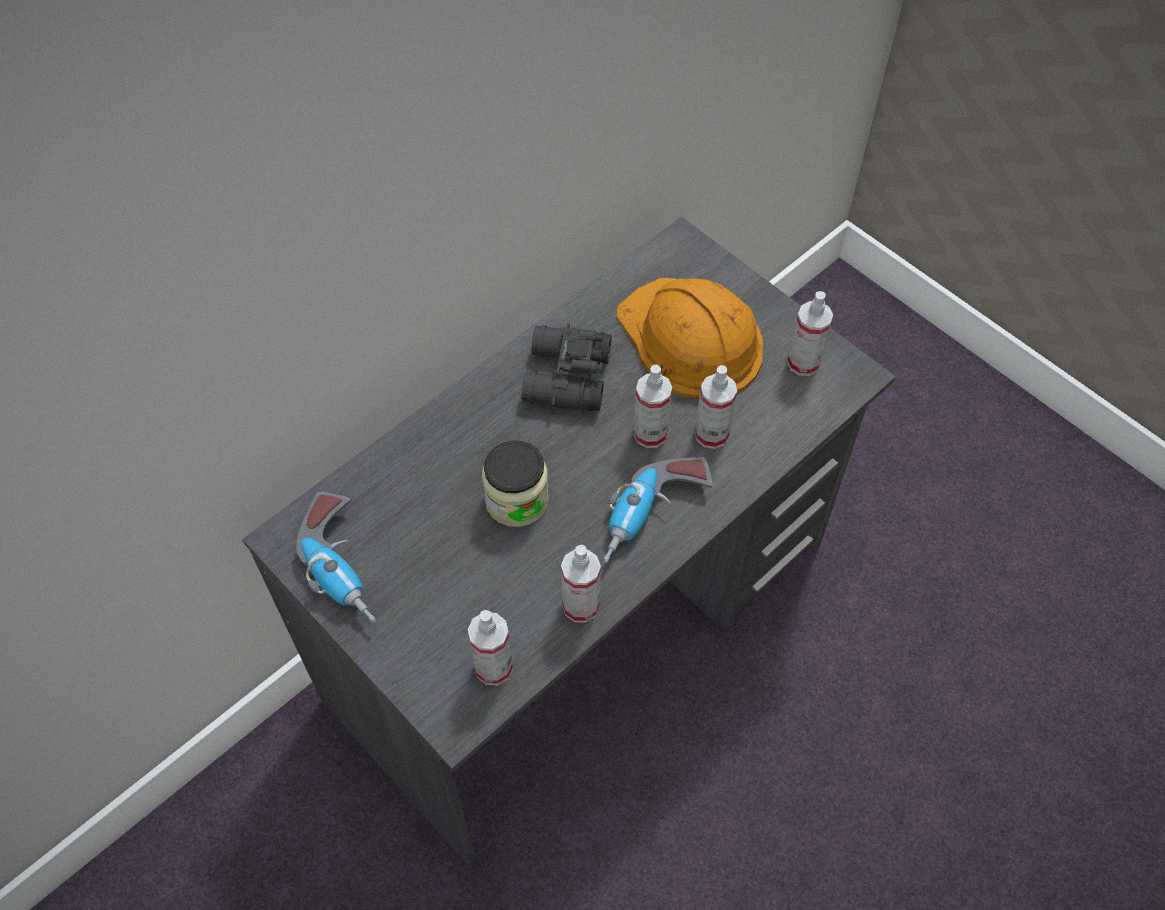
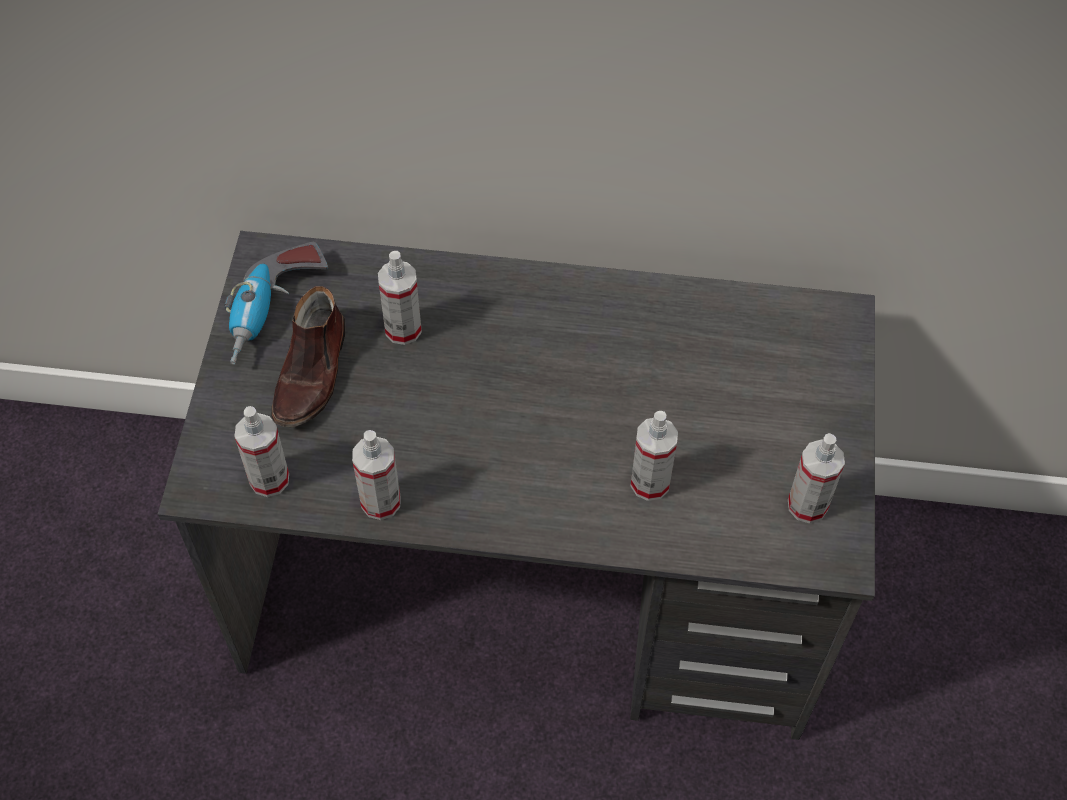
camera: 50 degrees right, 0 degrees up
(426, 576) = (312, 373): none -> brown shoe
(517, 500) = (441, 384): jar -> none
(564, 378) = (598, 331): black binoculars -> none
(650, 434) = (603, 435): spray bottle -> spray bottle (403, 329)
(652, 517) = (518, 495): power drill -> none
(690, 339) = (738, 397): orange hard hat -> none

